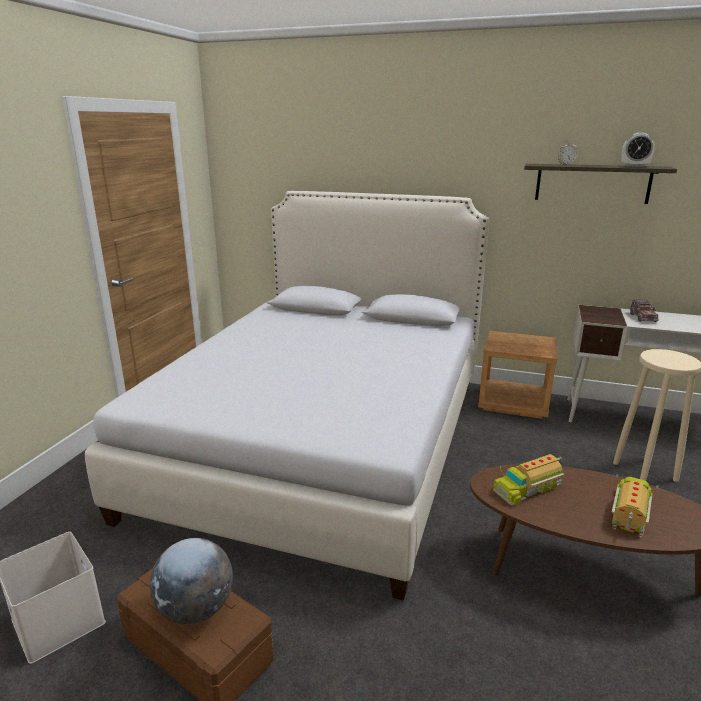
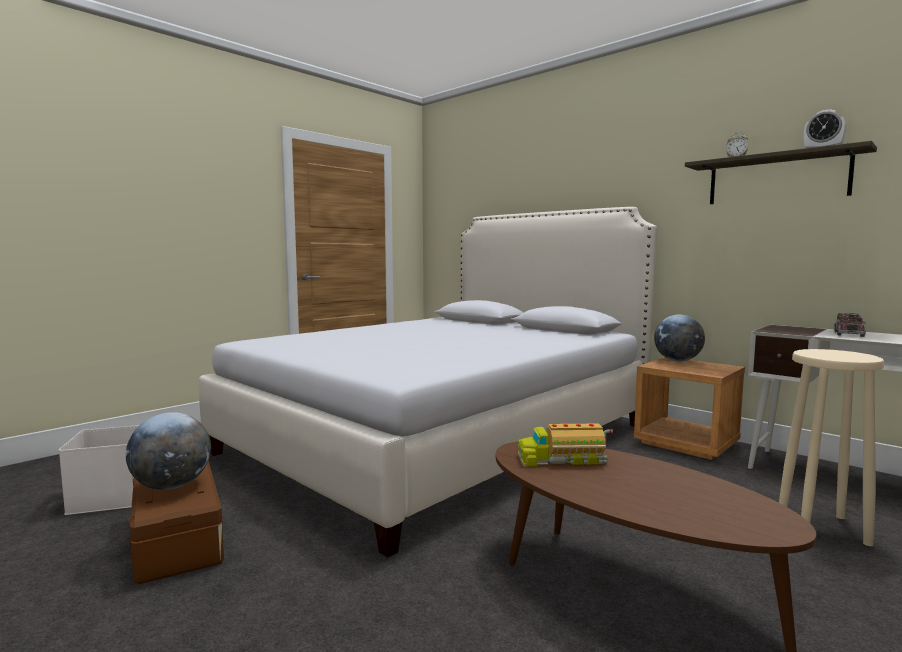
camera: 25 degrees right, 15 degrees down
(505, 336) = (678, 360): none -> globe
(631, 513) = (673, 498): toy truck -> none

